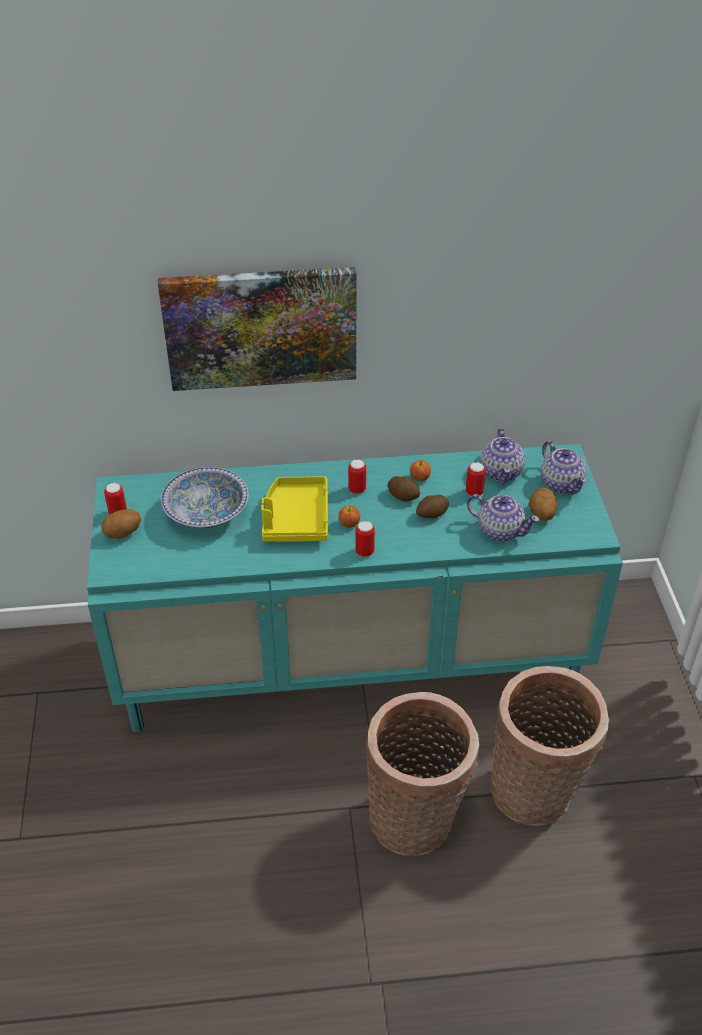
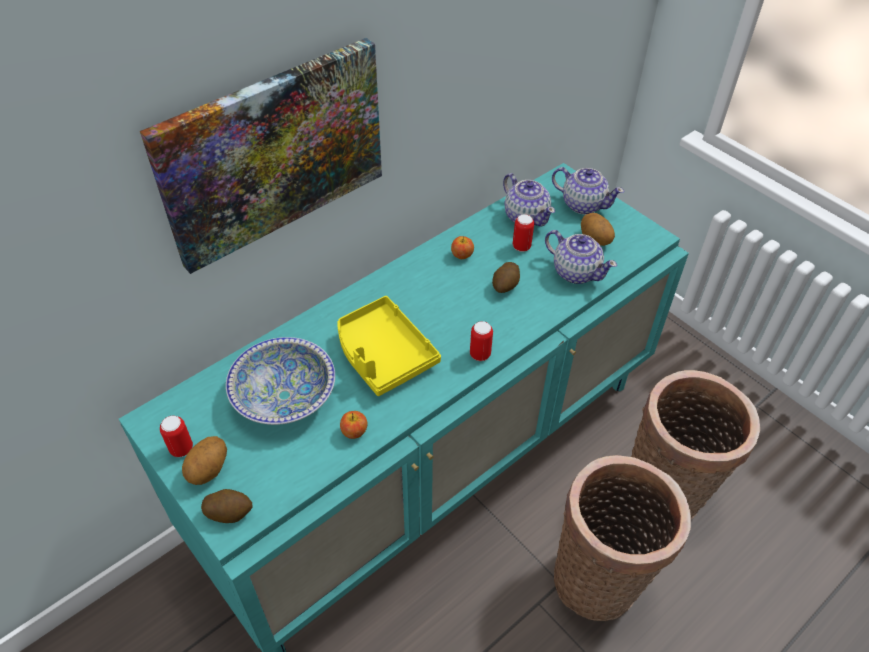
camera: 35 degrees left, 5 degrees up
(349, 524) = (439, 333): apple -> apple (354, 432)
(357, 489) = (415, 294): can -> none
(403, 496) = (464, 280): potato -> potato (229, 512)
(499, 530) = (575, 272): teapot -> teapot turned 45 degrees clockwise

